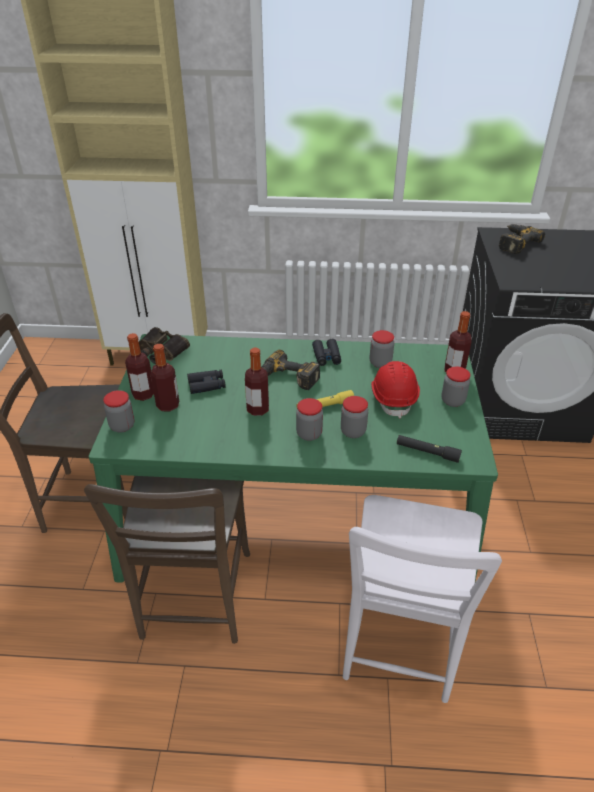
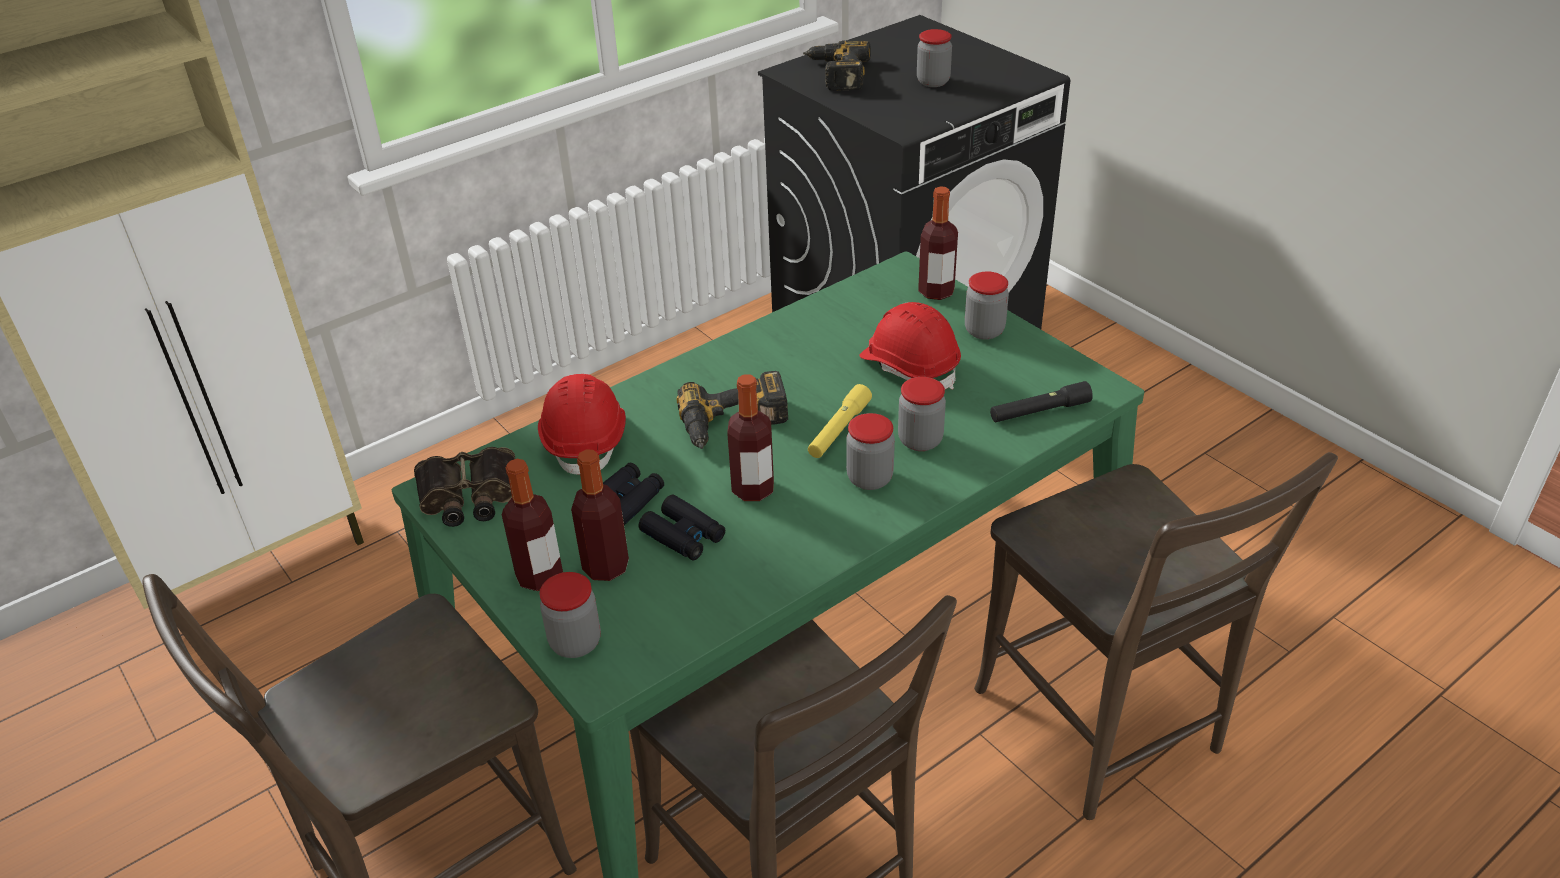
camera: 40 degrees left, 0 degrees up
(225, 354) = (586, 440): none -> red hard hat
(326, 356) = (746, 361): black binoculars -> black binoculars (683, 536)
(380, 363) = (831, 331): jar -> jar (933, 82)
(399, 646) = (1104, 729): white chair -> brown chair

